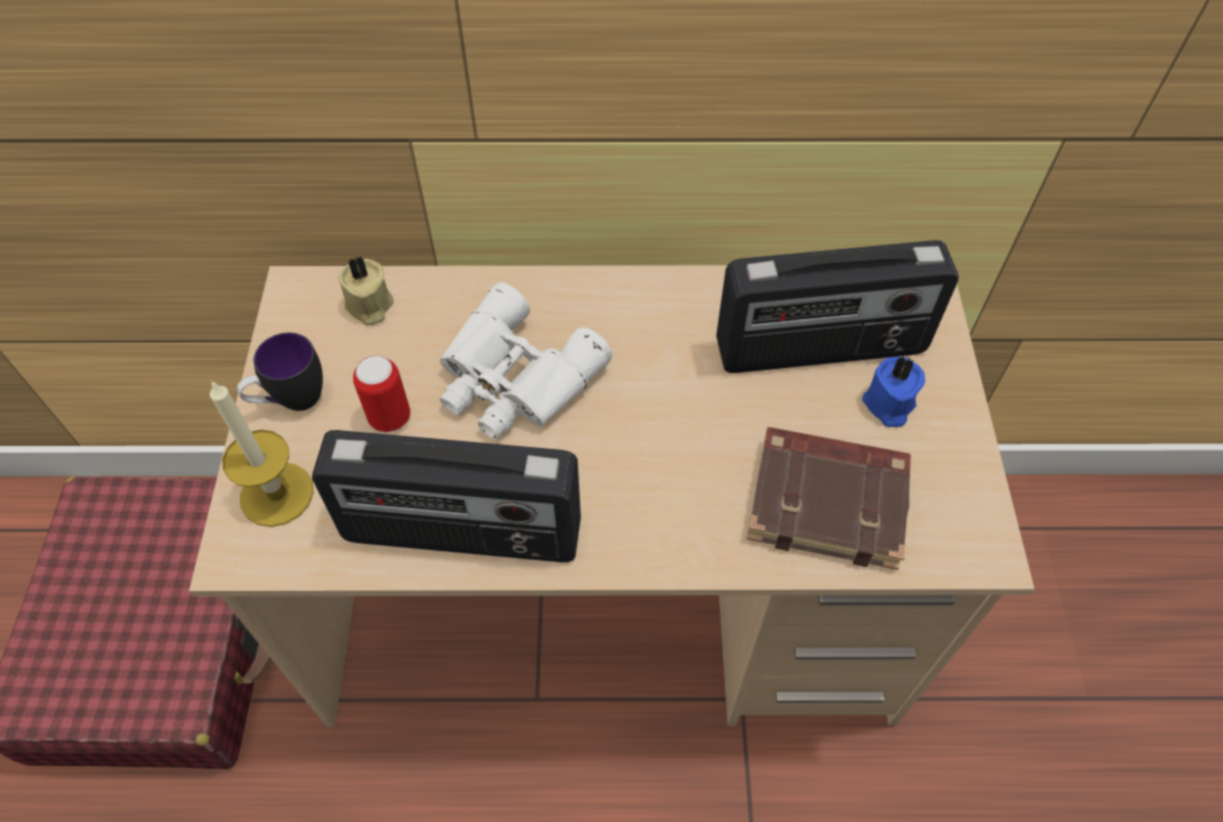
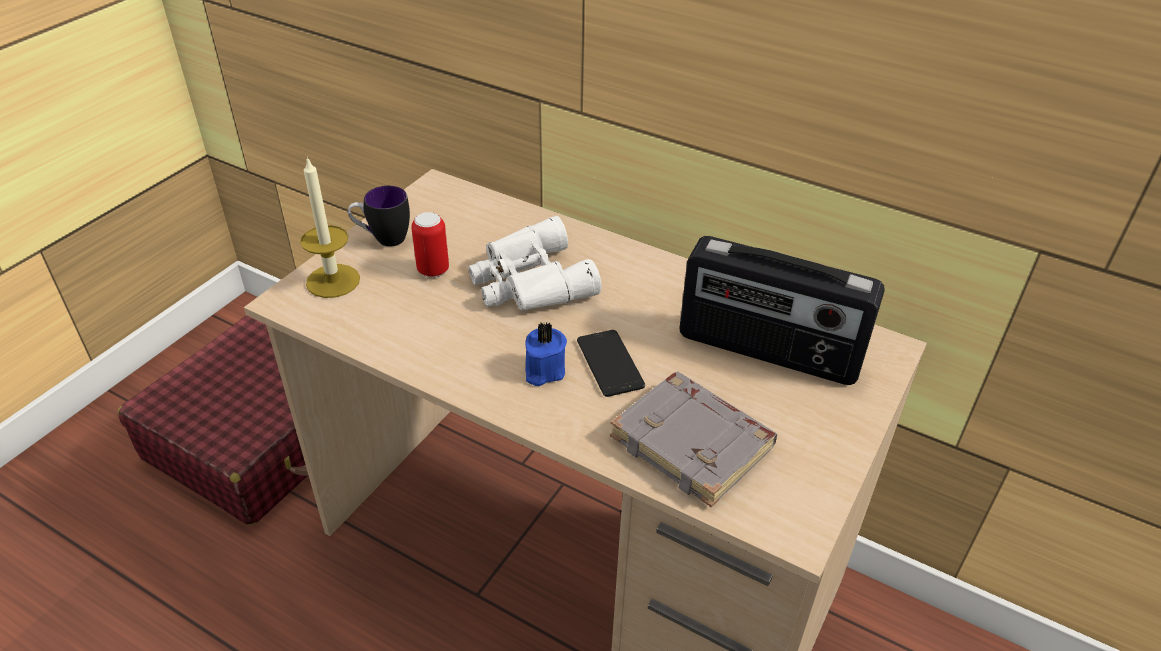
camera: 30 degrees right, 15 degrees down
(369, 306) = (472, 209): beige candle -> none
(462, 534) = (422, 349): radio -> none
(679, 446) = (610, 363): none -> phone
(829, 501) = (694, 443): brown book -> grey book
(888, 405) = (794, 406): blue candle -> blue candle (543, 371)

